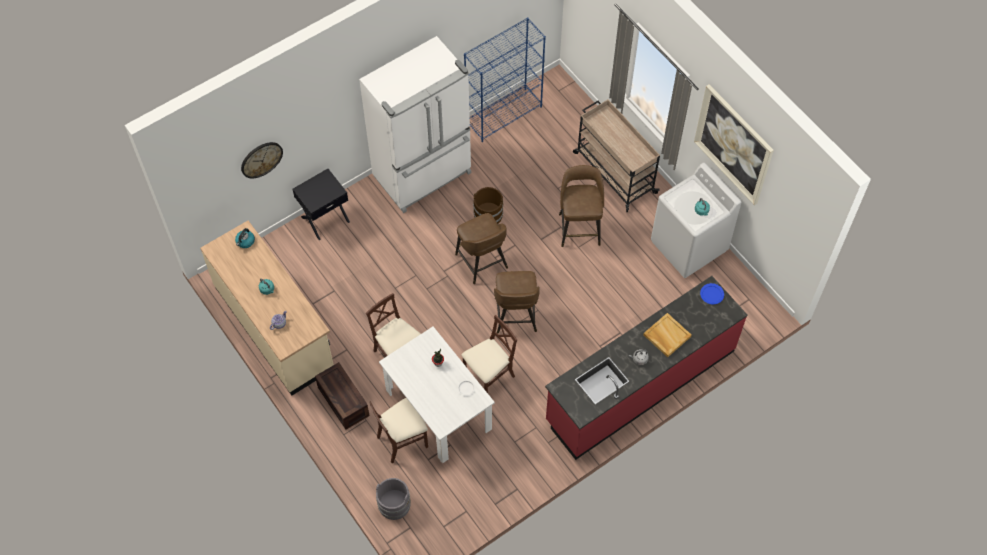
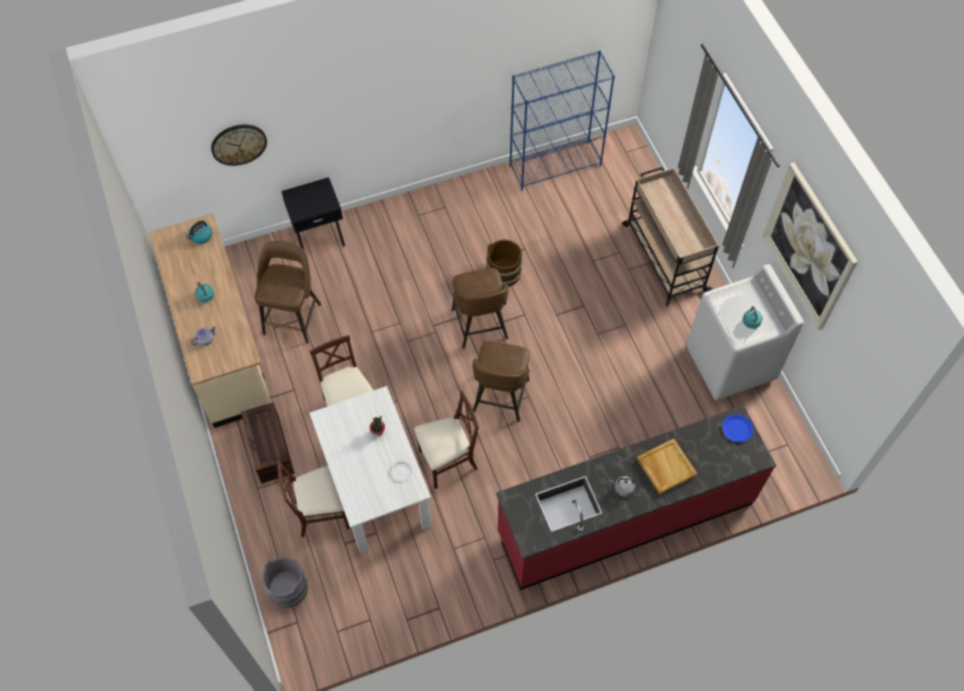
camera: 15 degrees right, 0 degrees up
(424, 175) = (444, 213): white fridge -> none
(579, 228) = (605, 312): brown stool -> brown stool (293, 317)

